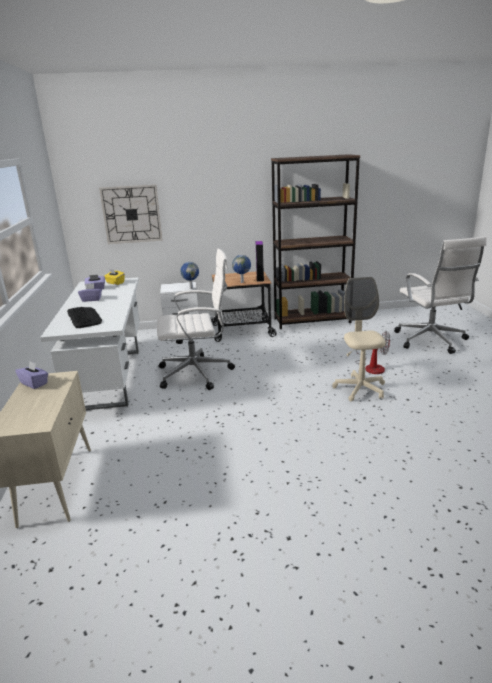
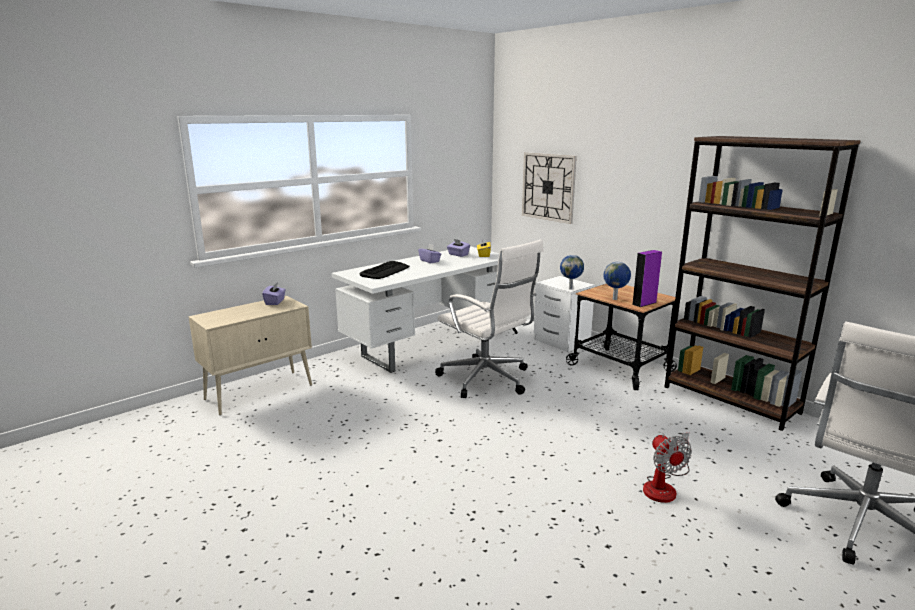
camera: 55 degrees right, 5 degrees down
(360, 389) = (584, 494): beige office chair -> none

